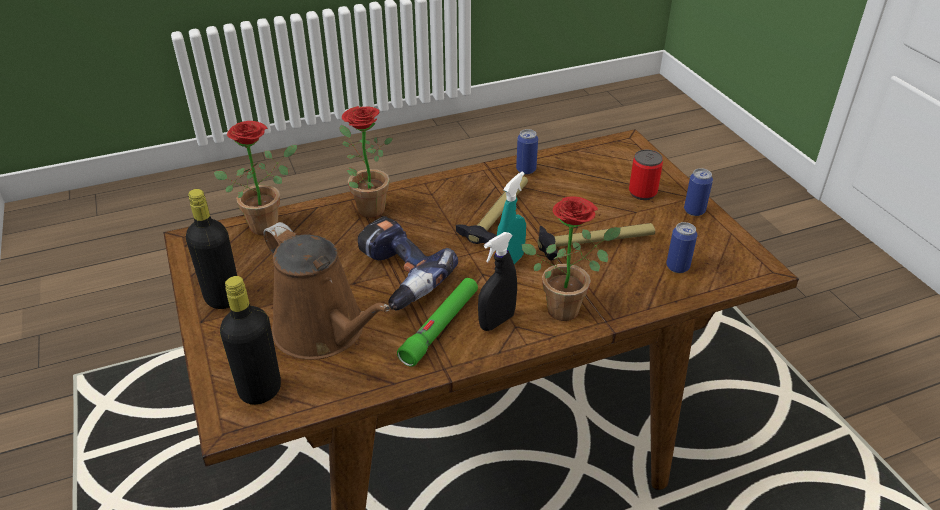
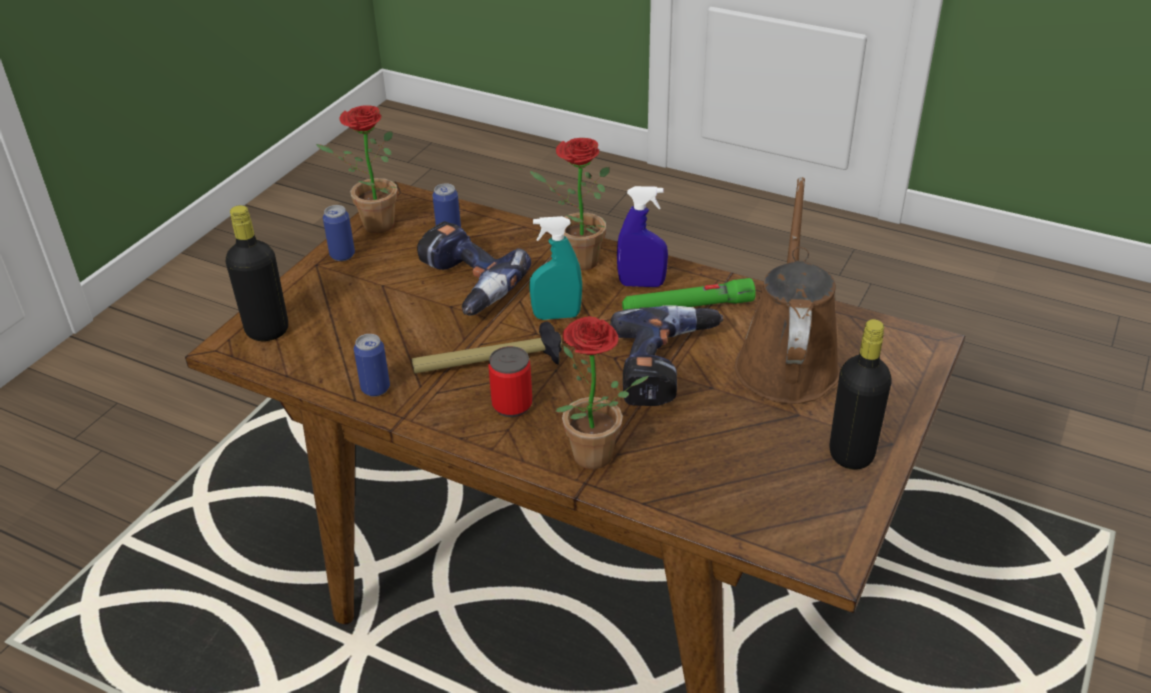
camera: 130 degrees left, 0 degrees up
(260, 390) = (884, 350): black bottle -> black bottle (267, 330)
(268, 223) = (719, 518): potted plant -> potted plant (371, 225)
(496, 321) = (641, 284): black spray bottle -> blue spray bottle
(595, 242) = (464, 285): hammer -> power drill
(642, 193) = (340, 294): can -> can (512, 405)

